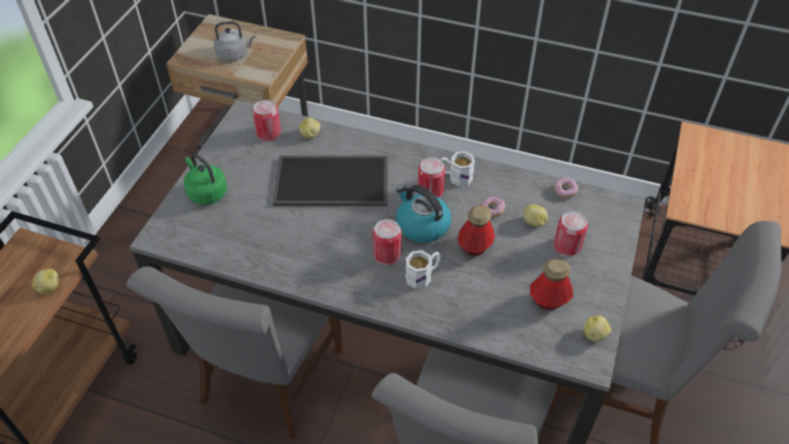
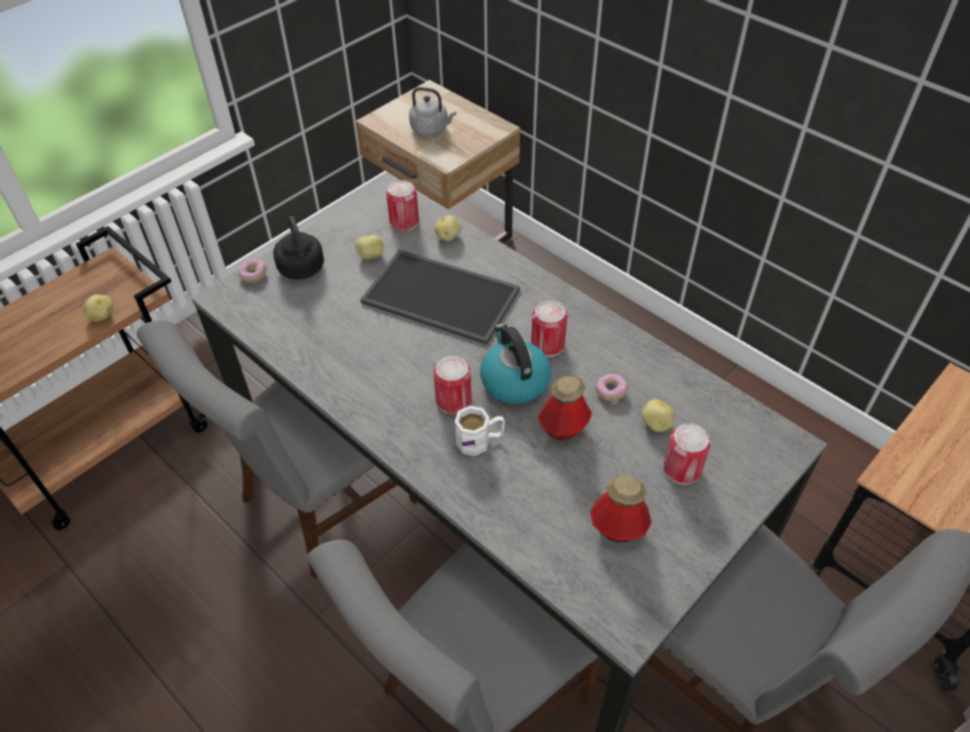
camera: 25 degrees right, 0 degrees up
(206, 192) = (301, 266): green kettle -> black kettle
(455, 177) = (588, 337): white mug -> none
(565, 191) = (719, 399): donut -> donut (254, 275)
(594, 334) = (654, 595): potato -> potato (371, 256)

